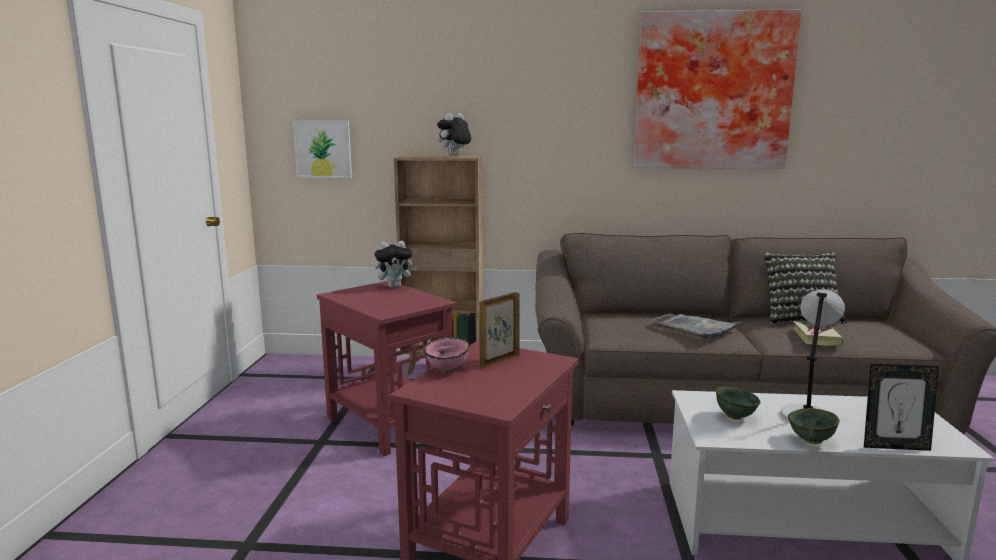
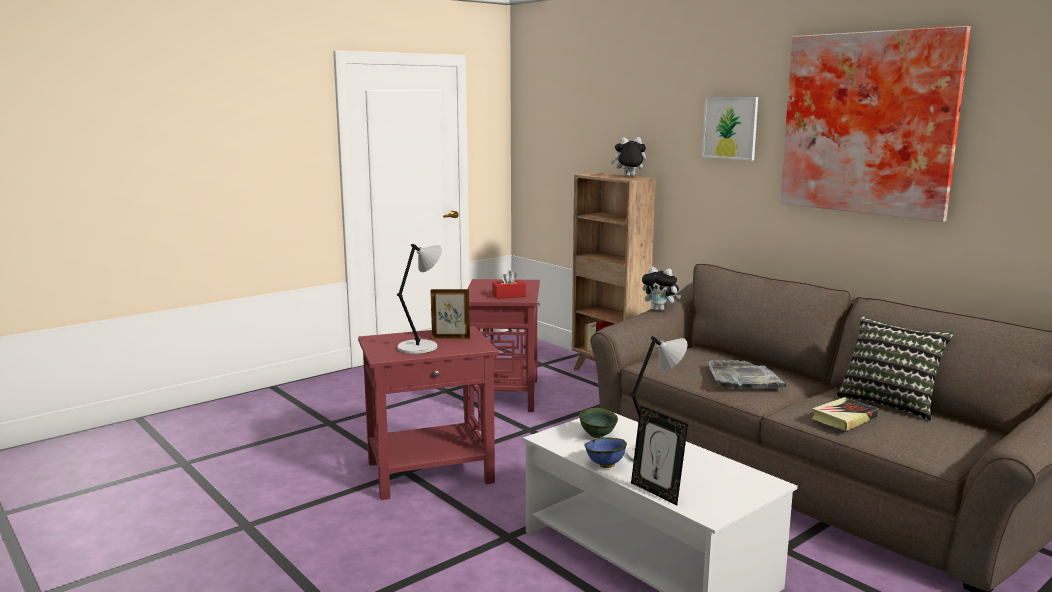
camera: 45 degrees right, 0 degrees up
(323, 149) = (553, 162): picture -> picture (730, 128)
(395, 286) = (530, 284): plush toy -> plush toy (660, 310)
(411, 302) = (509, 295): none -> red tissue box
(448, 370) = (413, 334): pink bowl -> none
(501, 381) = (419, 347): none -> grey table lamp
(812, 441) = (605, 465): green bowl -> blue bowl

